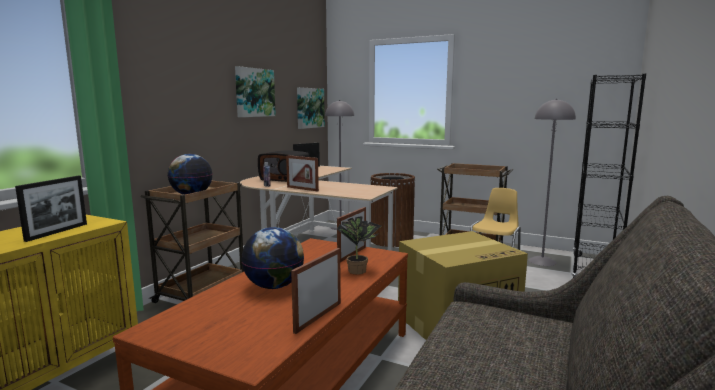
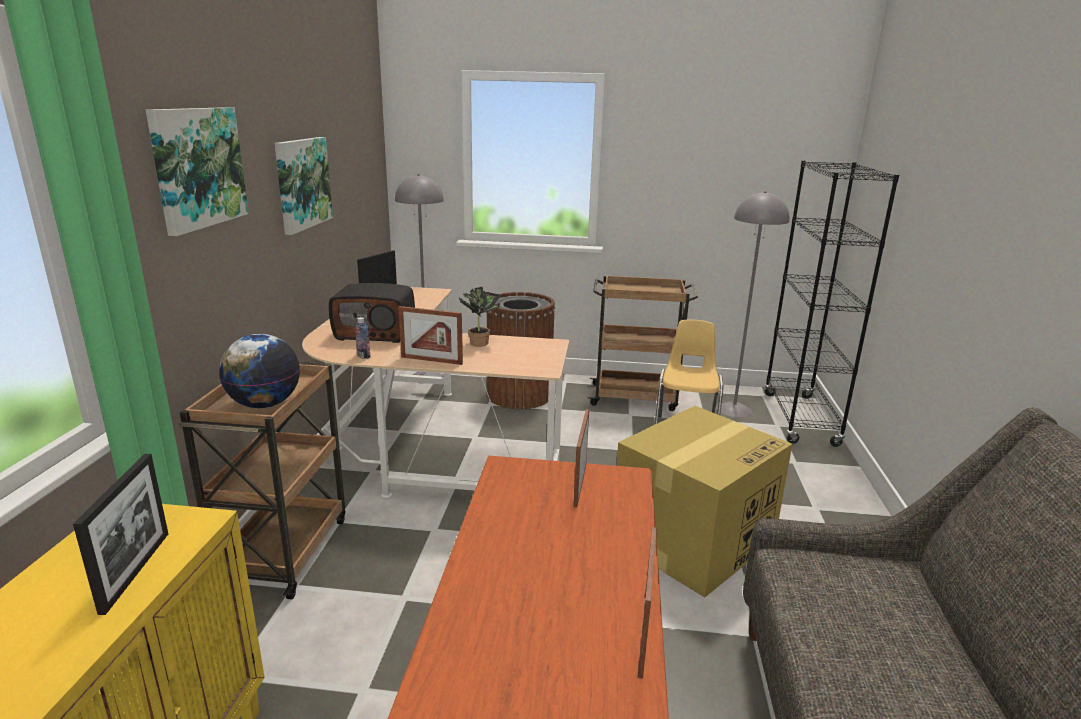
camera: 20 degrees left, 10 degrees up
(274, 286) = (528, 580): globe -> none
(309, 108) = (368, 189): picture -> picture (197, 167)
(358, 270) = (616, 519): potted plant -> potted plant (480, 342)

